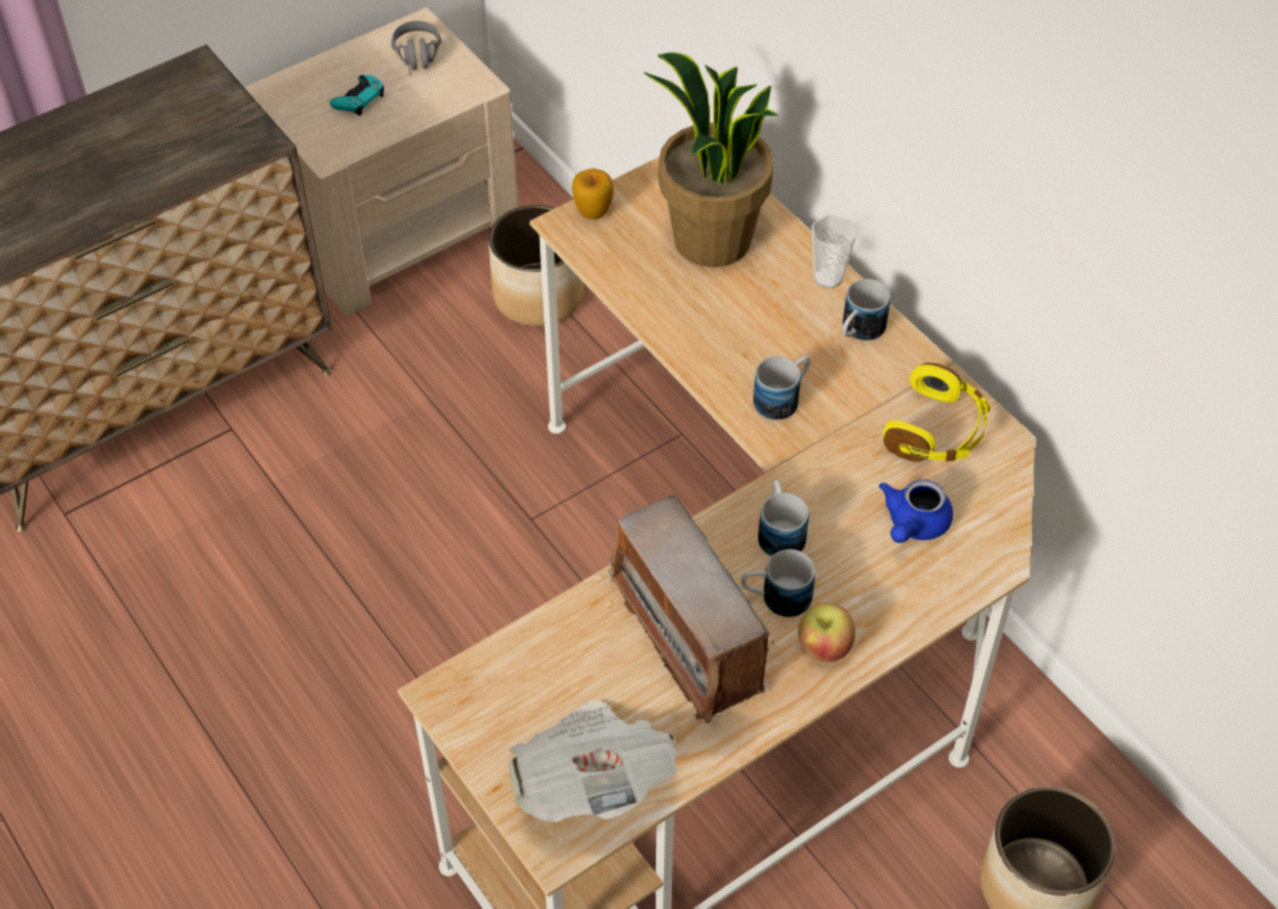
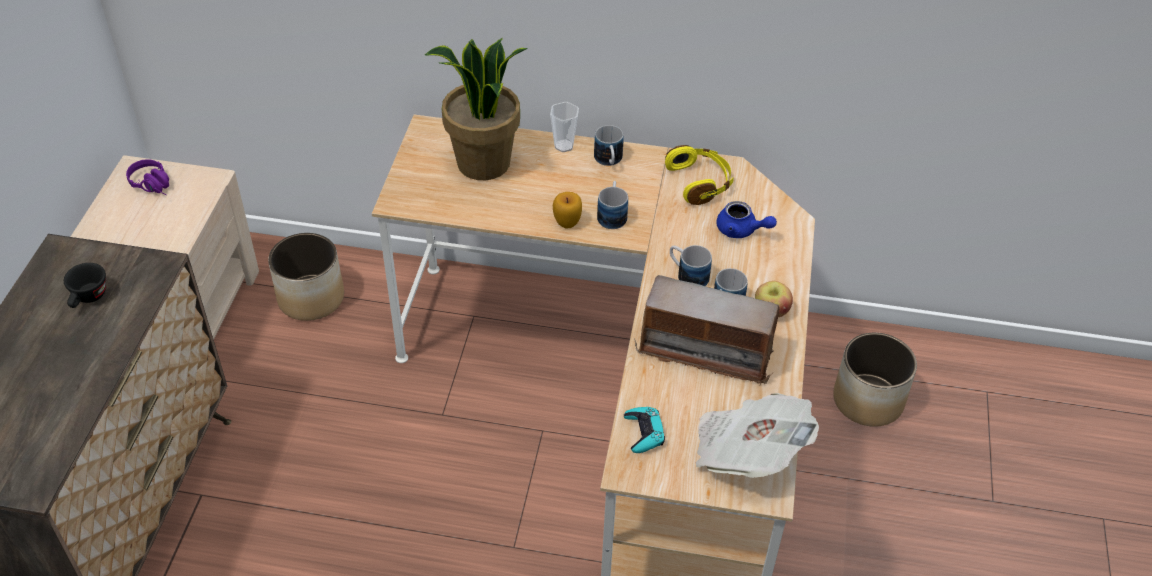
camera: 45 degrees left, 5 degrees down
(166, 135) = (88, 298): none -> black cup
(359, 99) = (142, 228): turquoise game controller -> turquoise game controller (644, 433)
(418, 59) = (155, 186): grey headphones -> purple headphones
(593, 211) = (402, 187): apple -> apple (567, 222)
(913, 525) = (741, 230): blue teapot -> blue teapot turned 45 degrees counterclockwise

